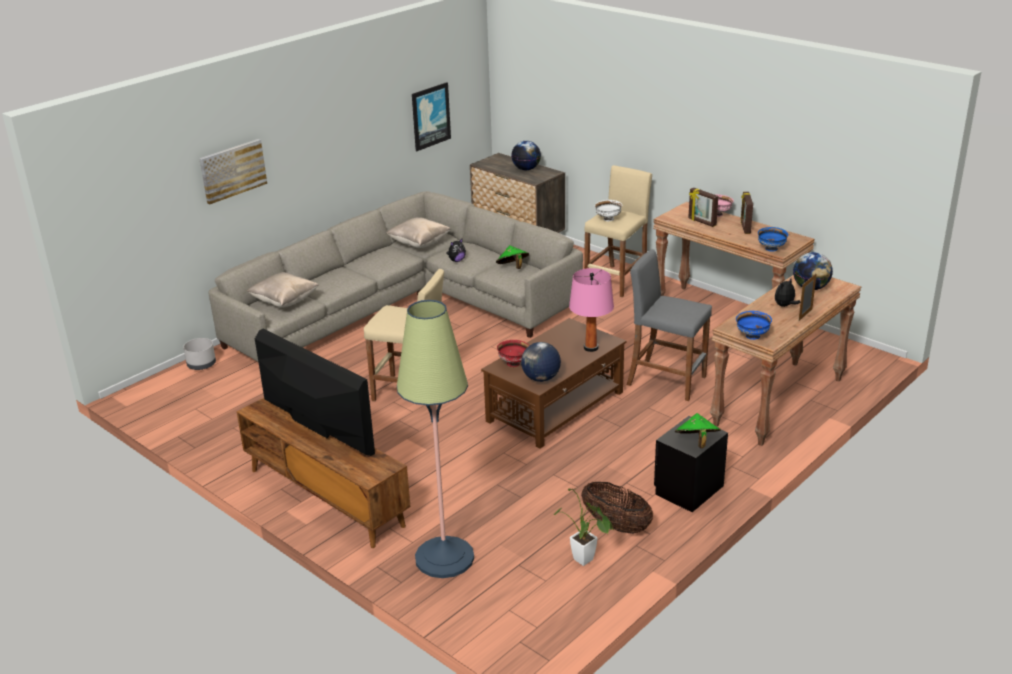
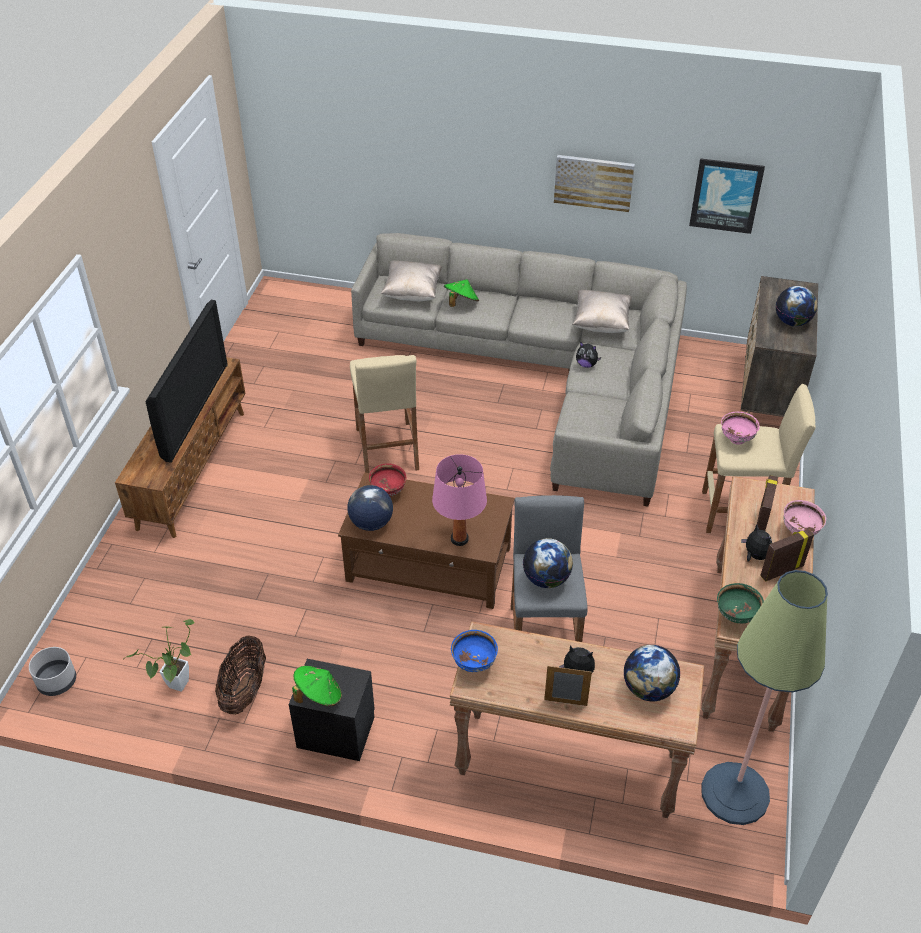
camera: 60 degrees right, 15 degrees up
(201, 365) = (346, 301): grey planter -> grey planter (56, 681)
(232, 170) = (429, 143): picture -> picture (593, 182)
(444, 558) = (141, 583): floor lamp -> floor lamp (735, 793)
(512, 267) = (602, 411): green hat -> green hat (461, 303)
(608, 219) = (736, 439): white bowl -> pink bowl
(678, 309) = (546, 579): none -> globe
(727, 231) = (754, 556): none -> plush toy
(771, 249) = (736, 616): blue bowl -> green bowl

